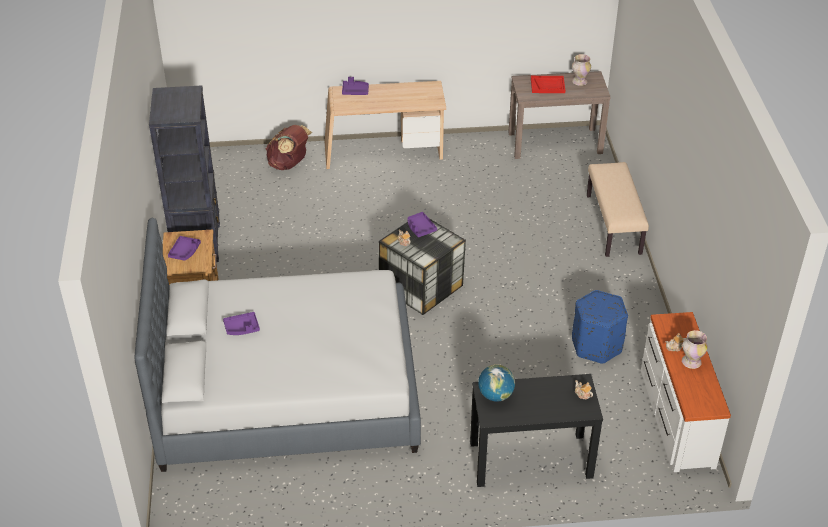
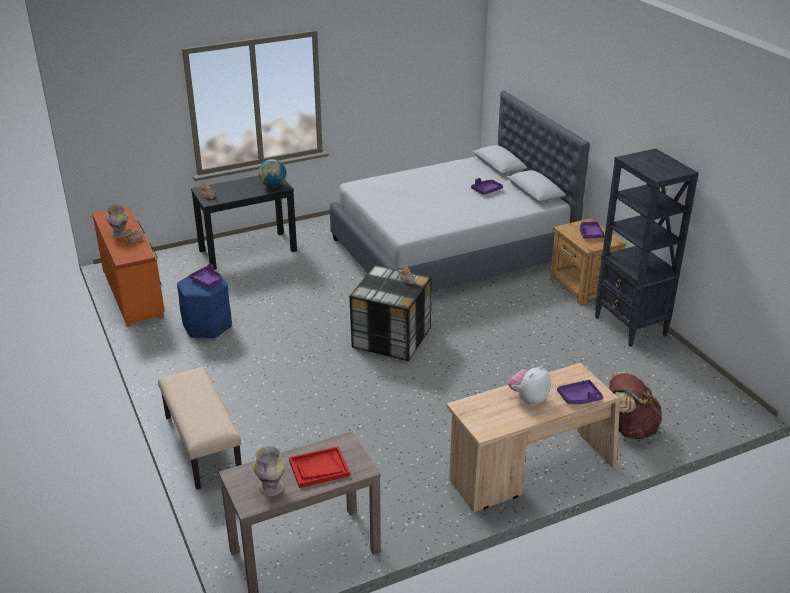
camera: 160 degrees right, 10 degrees down
(389, 97) = (528, 399): none -> plush toy
(420, 228) = (399, 295): purple tray -> purple tray (207, 281)
(675, 417) = (133, 293): white dresser -> orange dresser

